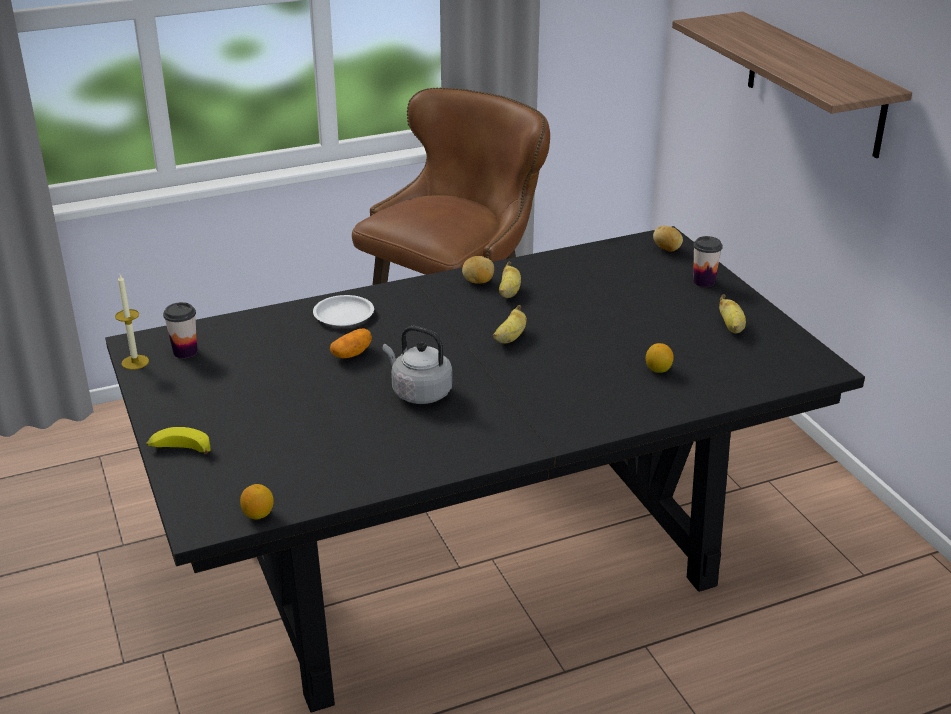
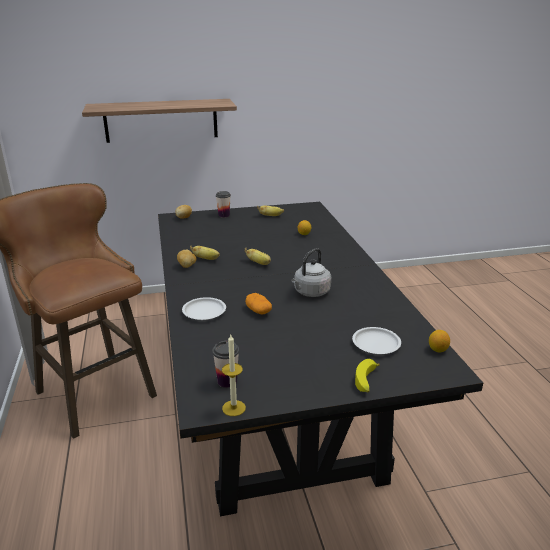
camera: 80 degrees left, 5 degrees down
(272, 457) = (376, 343): none -> white plate

